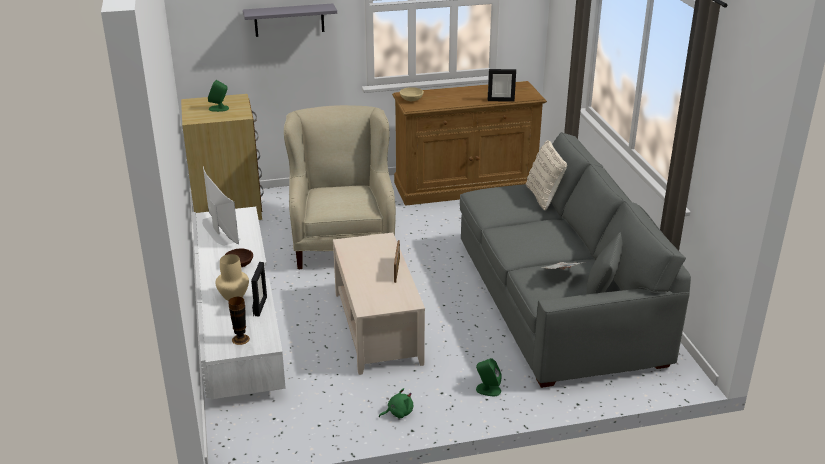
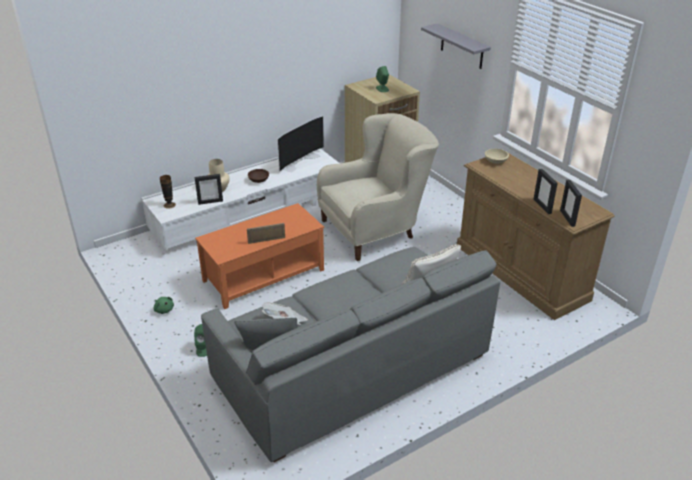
camera: 70 degrees right, 5 degrees up
(377, 327) = (263, 276): beige coffee table -> orange coffee table
(524, 96) = (568, 218): none -> picture frame

